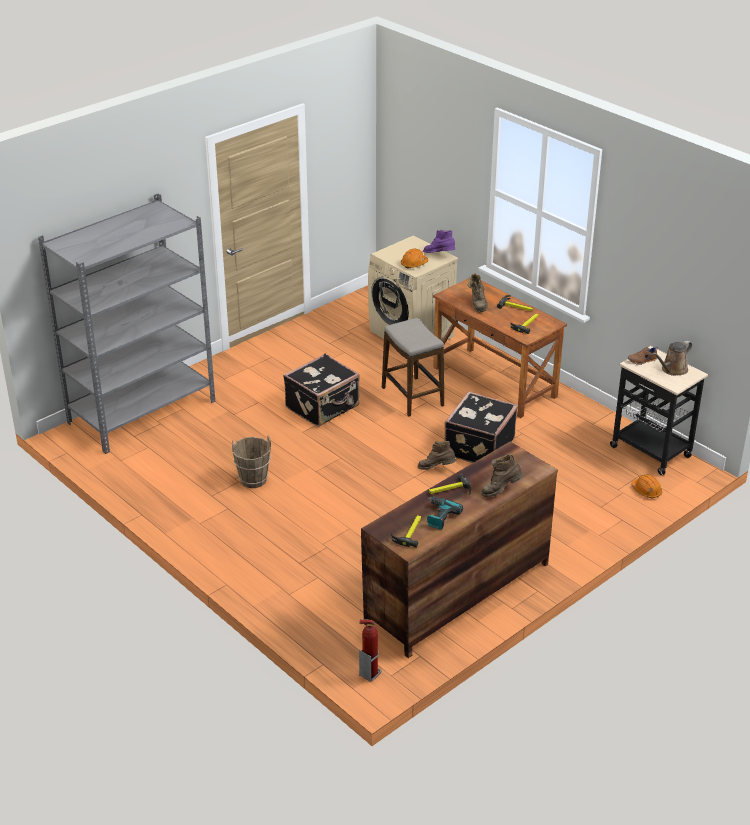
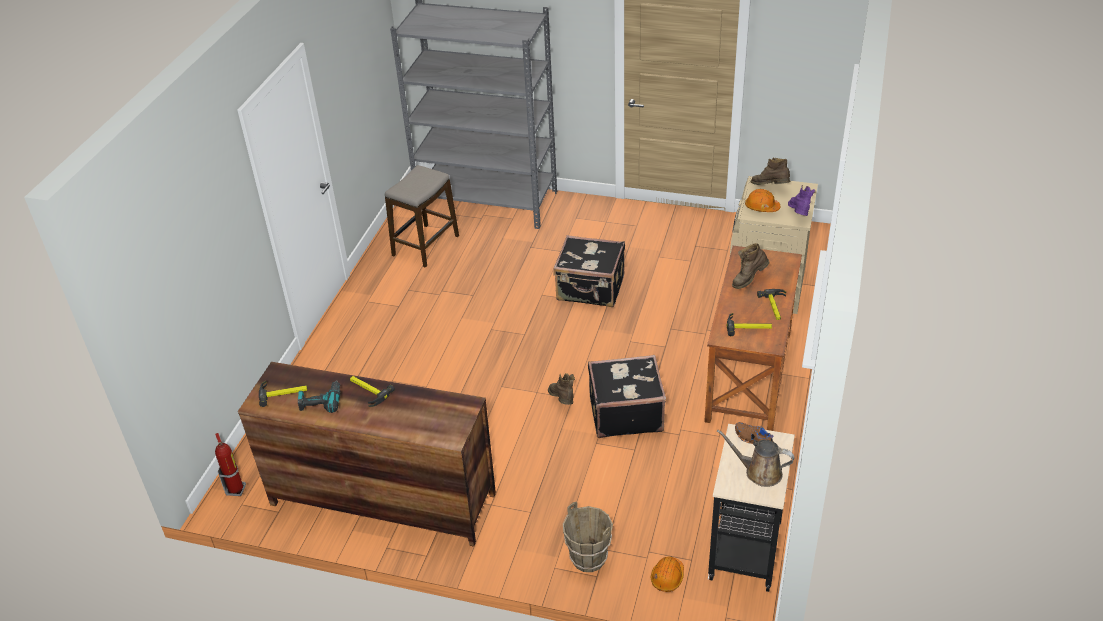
camera: 60 degrees right, 5 degrees up
(253, 480) = (448, 301): brown bucket -> brown bucket (588, 559)
(412, 397) = (663, 334): stool -> stool (425, 246)
(500, 490) = (392, 425): brown boot -> brown boot (770, 187)

